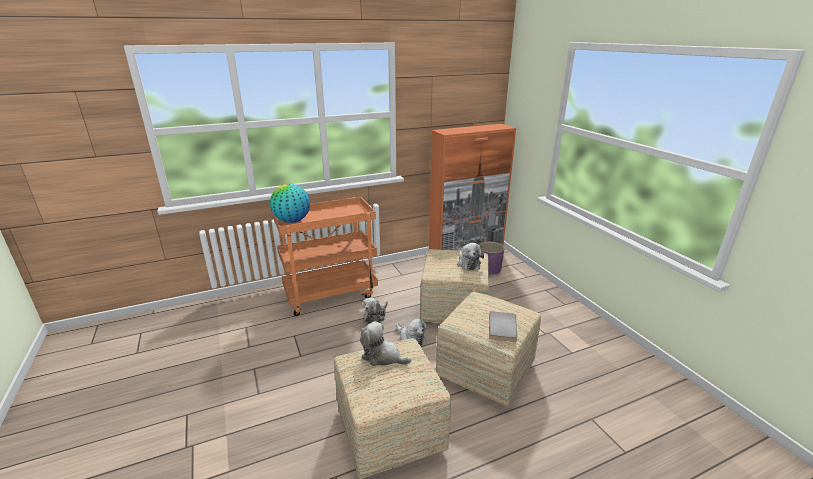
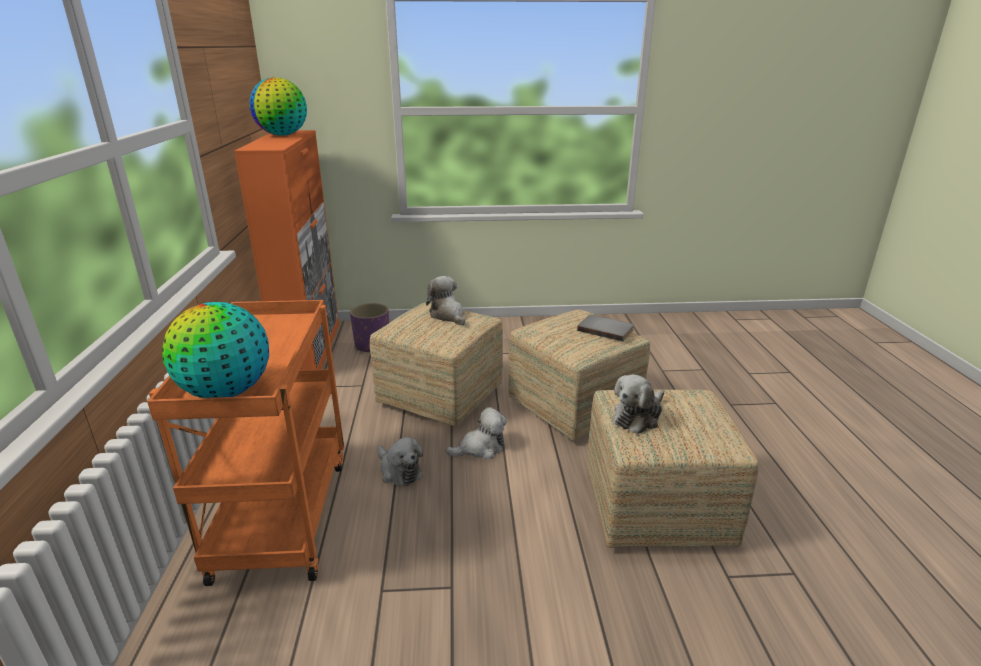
camera: 70 degrees left, 0 degrees up
(468, 263) = (447, 315): plush toy -> plush toy turned 135 degrees counterclockwise
(486, 127) = (283, 135): none -> globe

